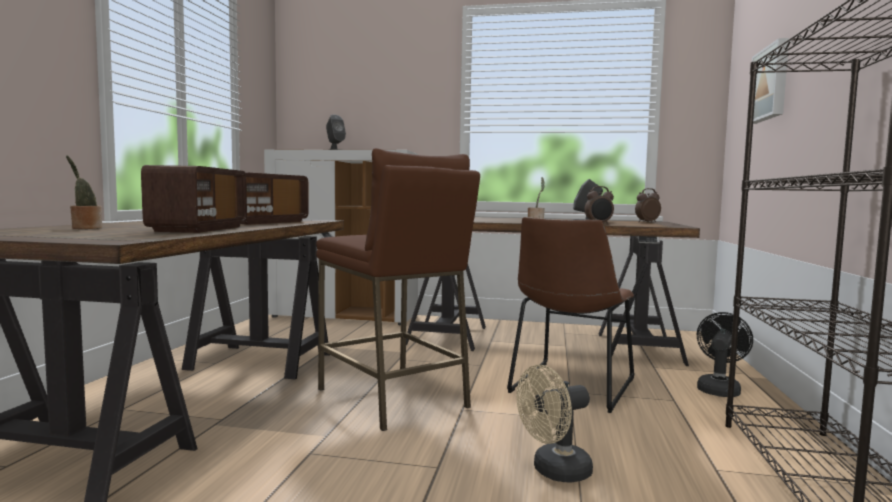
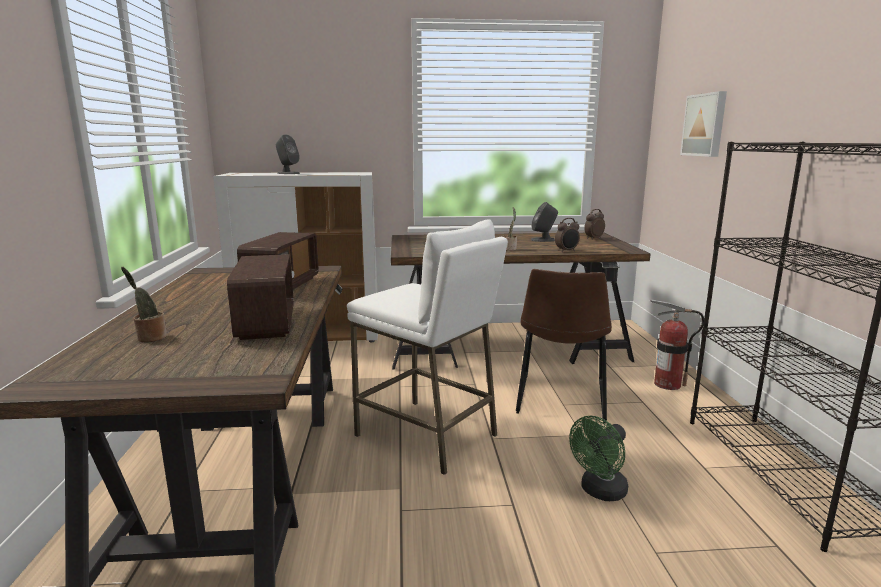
camera: 15 degrees left, 10 degrees up
(393, 398) = (427, 435): brown stool -> white stool
(554, 472) = (599, 492): beige fan -> green fan
(719, 389) = (667, 384): black fan -> fire extinguisher

